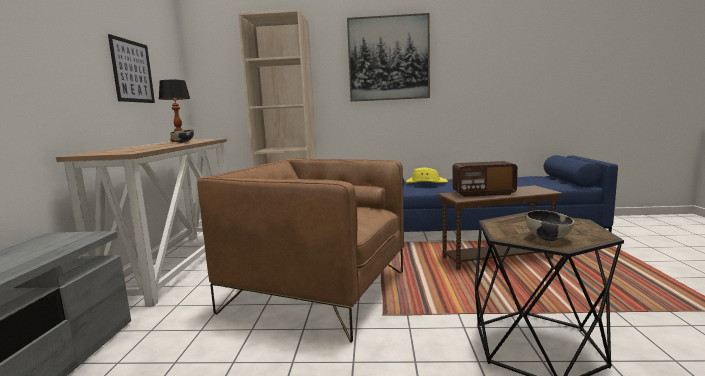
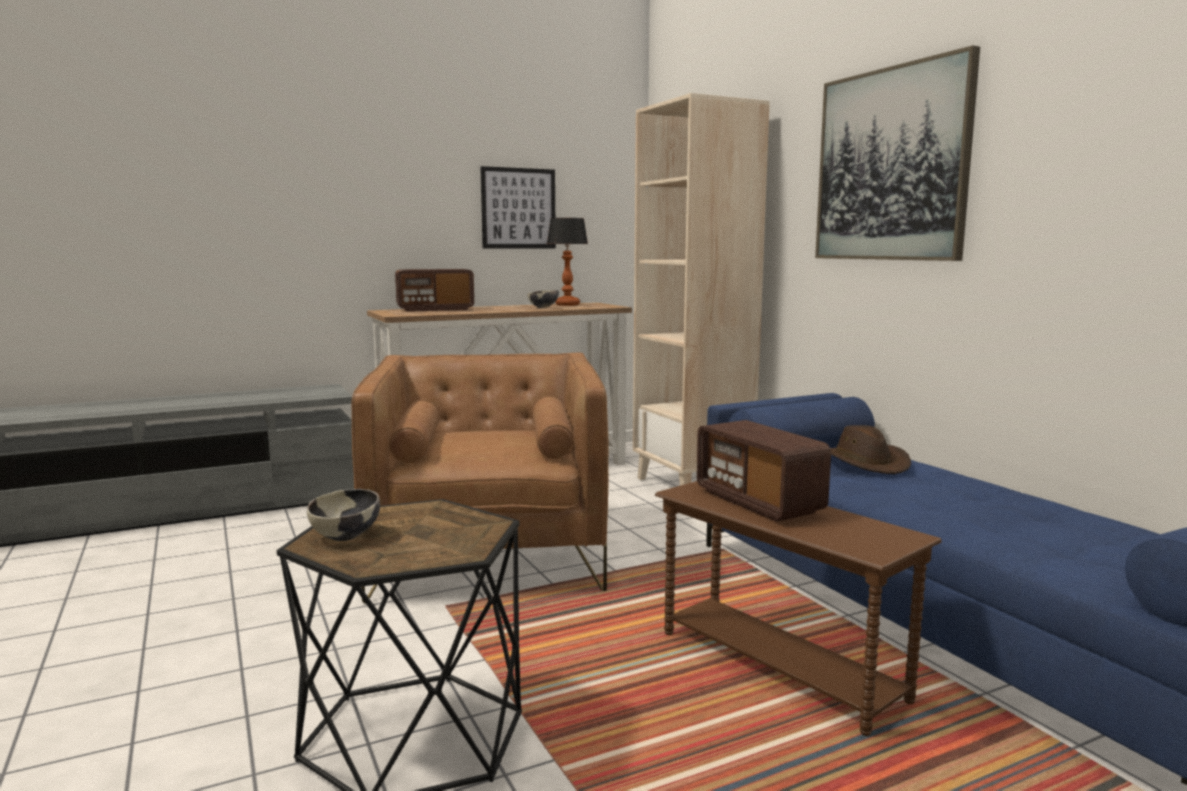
camera: 60 degrees right, 0 degrees up
(120, 150) = (435, 309): none -> radio
(426, 182) = (865, 462): yellow hat -> brown hat

